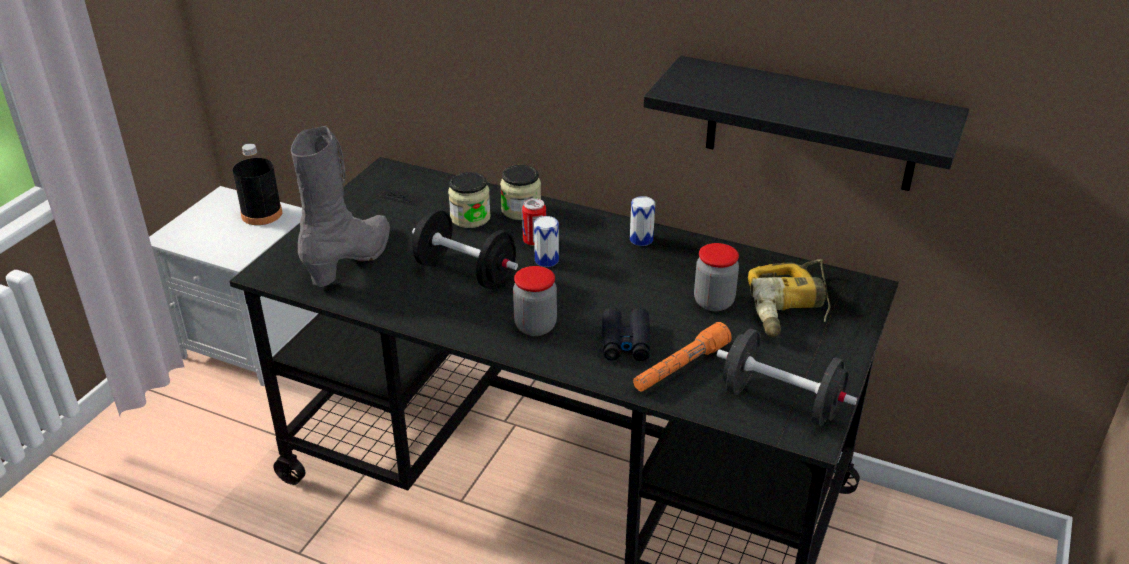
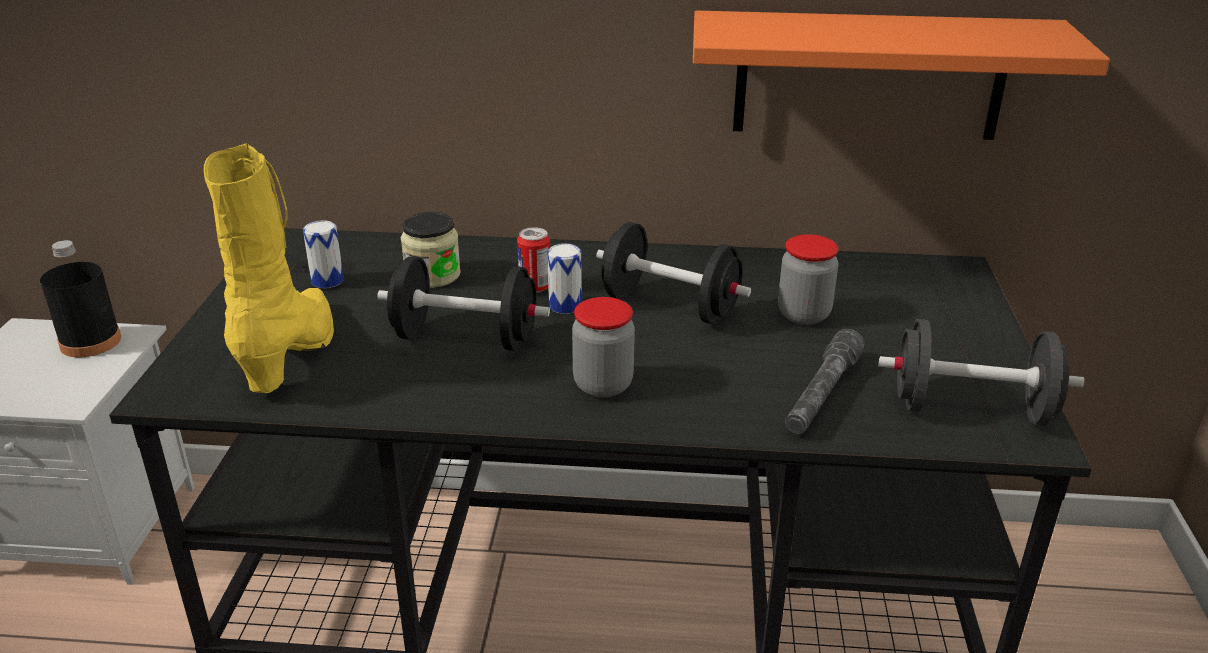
camera: 20 degrees left, 5 degrees down
(351, 261) = (293, 354): grey boot -> yellow boot
(521, 210) = (495, 256): jar -> none
(620, 275) = (669, 306): none -> black dumbbell
(625, 342) = (732, 380): black binoculars -> none
(641, 239) = (667, 263): can -> can (327, 280)
(680, 367) = (821, 395): orange flashlight -> grey flashlight
(790, 307) = (895, 304): power drill -> none
(811, 124) = (869, 76): black shelf -> orange shelf

